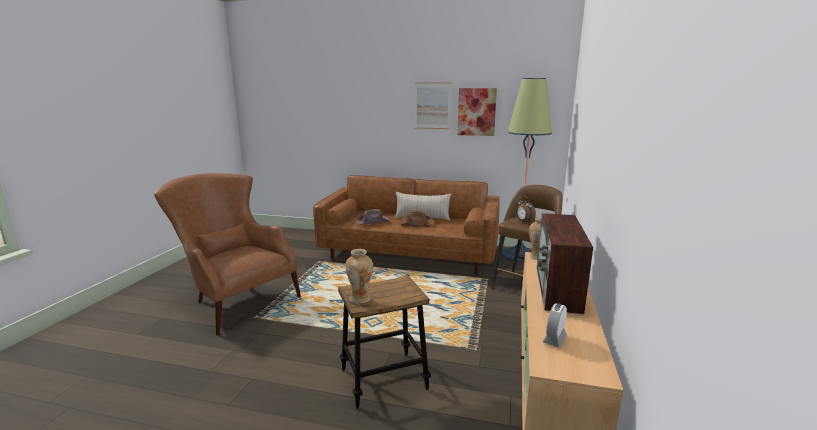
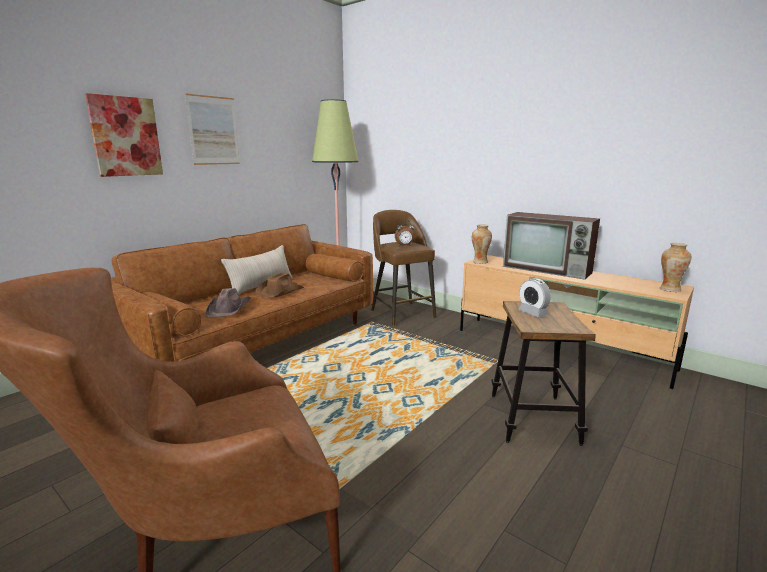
camera: 65 degrees left, 0 degrees up
(360, 299) = (561, 326): vase -> vase (669, 289)
(476, 112) = (266, 140): picture -> picture (125, 136)
(554, 339) = (633, 286): alarm clock -> alarm clock (532, 313)

